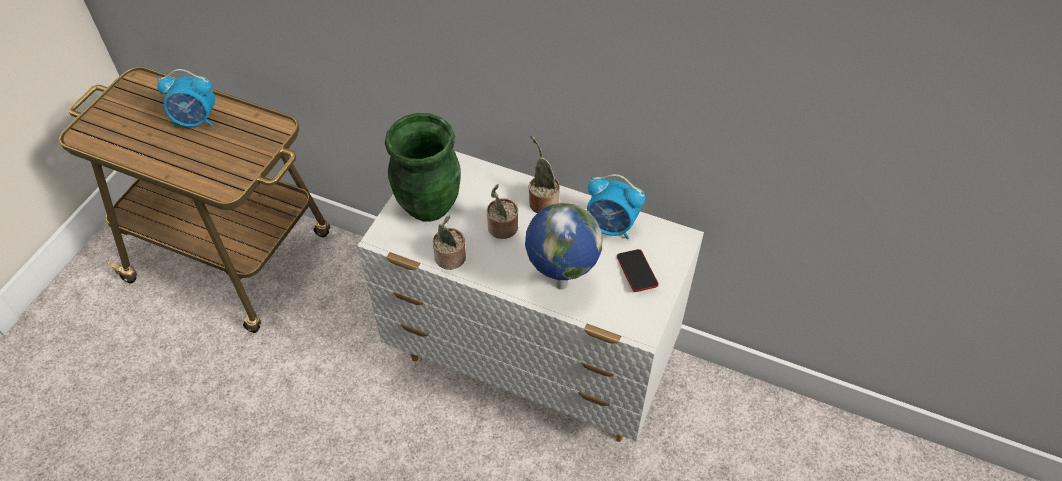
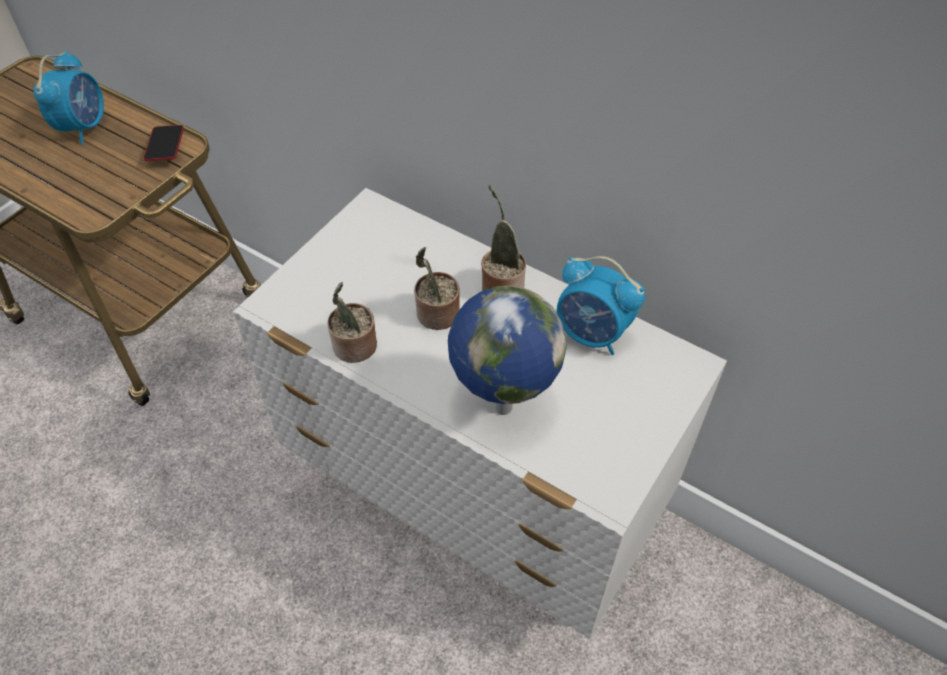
camera: 10 degrees right, 0 degrees up
(196, 121) = (84, 127): alarm clock -> alarm clock turned 90 degrees counterclockwise
(429, 205) = (344, 270): green vase -> none
(636, 273) = (617, 406): phone -> phone (165, 147)

